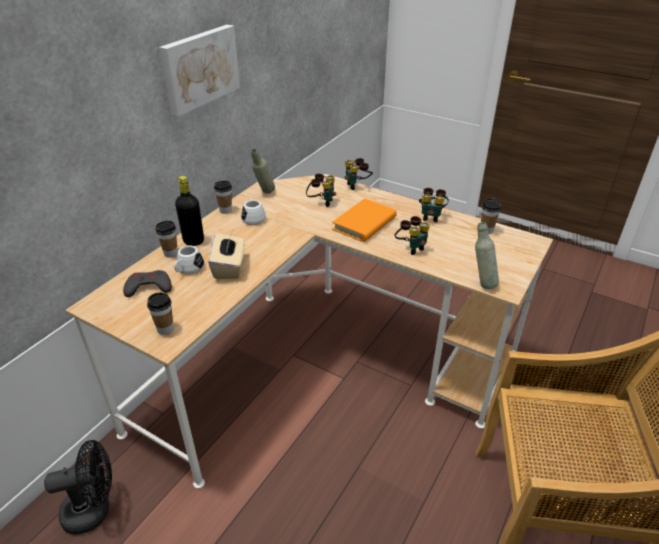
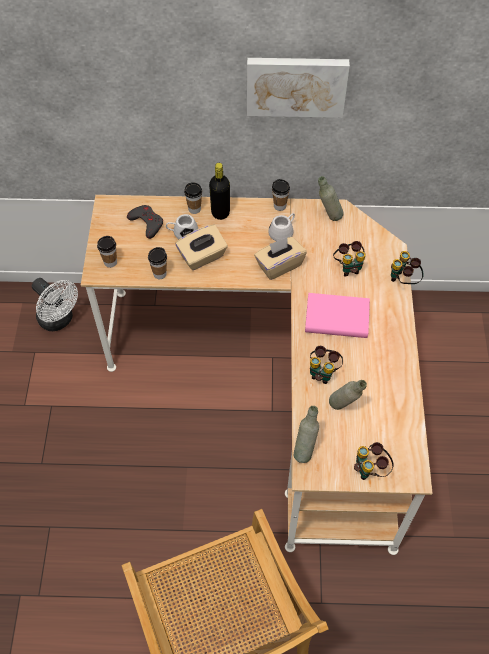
camera: 60 degrees right, 20 degrees up
(94, 510) = (59, 320): black fan -> white fan
(285, 231) = (279, 265): none -> beige tissue box
(364, 223) = (336, 318): orange book -> pink book
(431, 216) = (391, 368): binoculars -> binoculars (370, 469)
(452, 250) = (343, 408): none -> grey bottle
(486, 230) = (402, 426): cup -> cup (160, 274)

